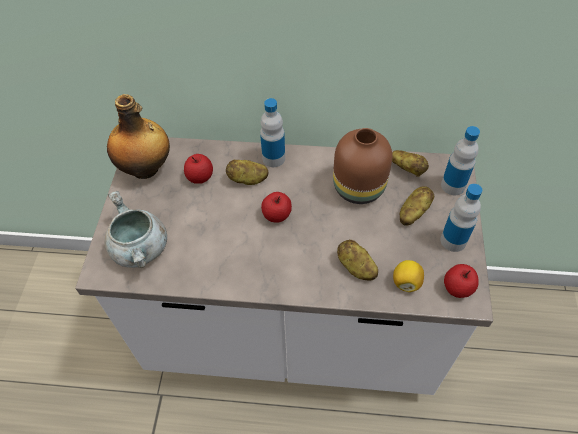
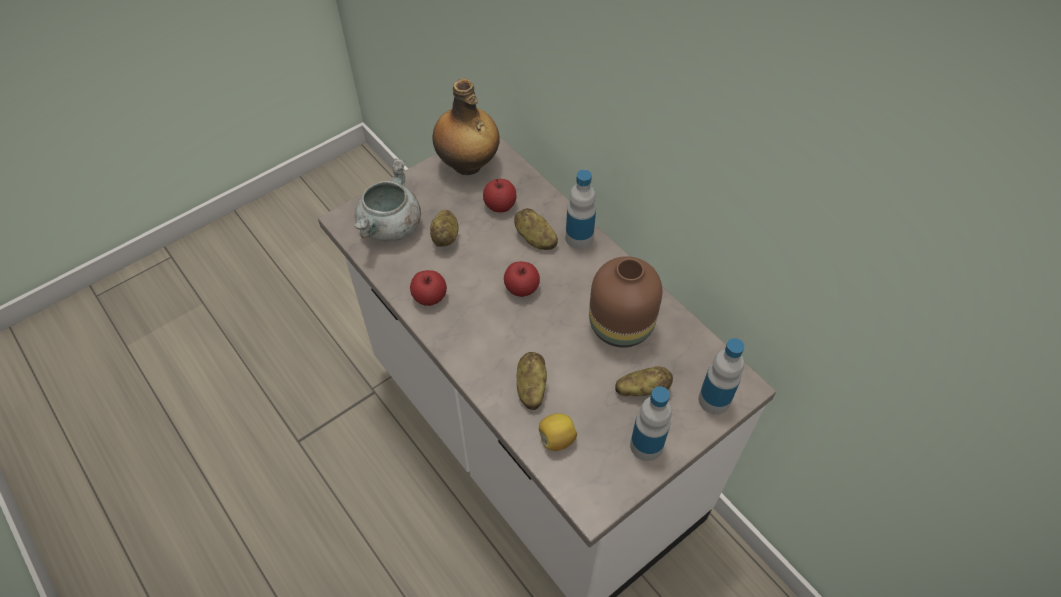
camera: 45 degrees right, 0 degrees up
(407, 169) = (690, 348): potato -> potato (446, 236)
(457, 288) = (595, 486): apple -> apple (430, 297)

